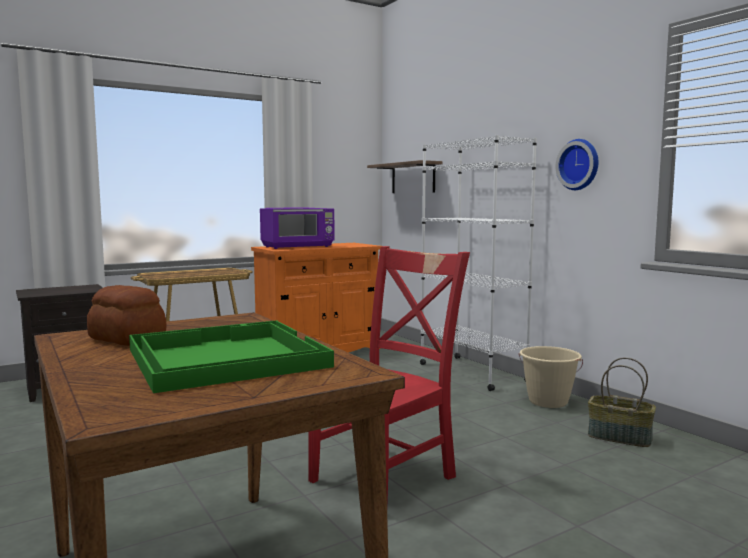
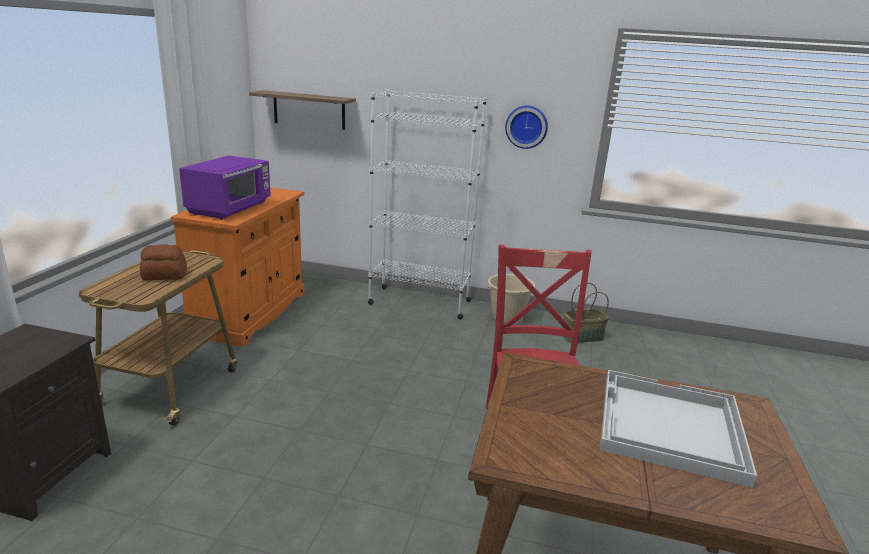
camera: 45 degrees left, 15 degrees up
(127, 339) = (554, 437): bread -> bread (165, 276)
(224, 358) = (668, 427): green tray -> white tray

